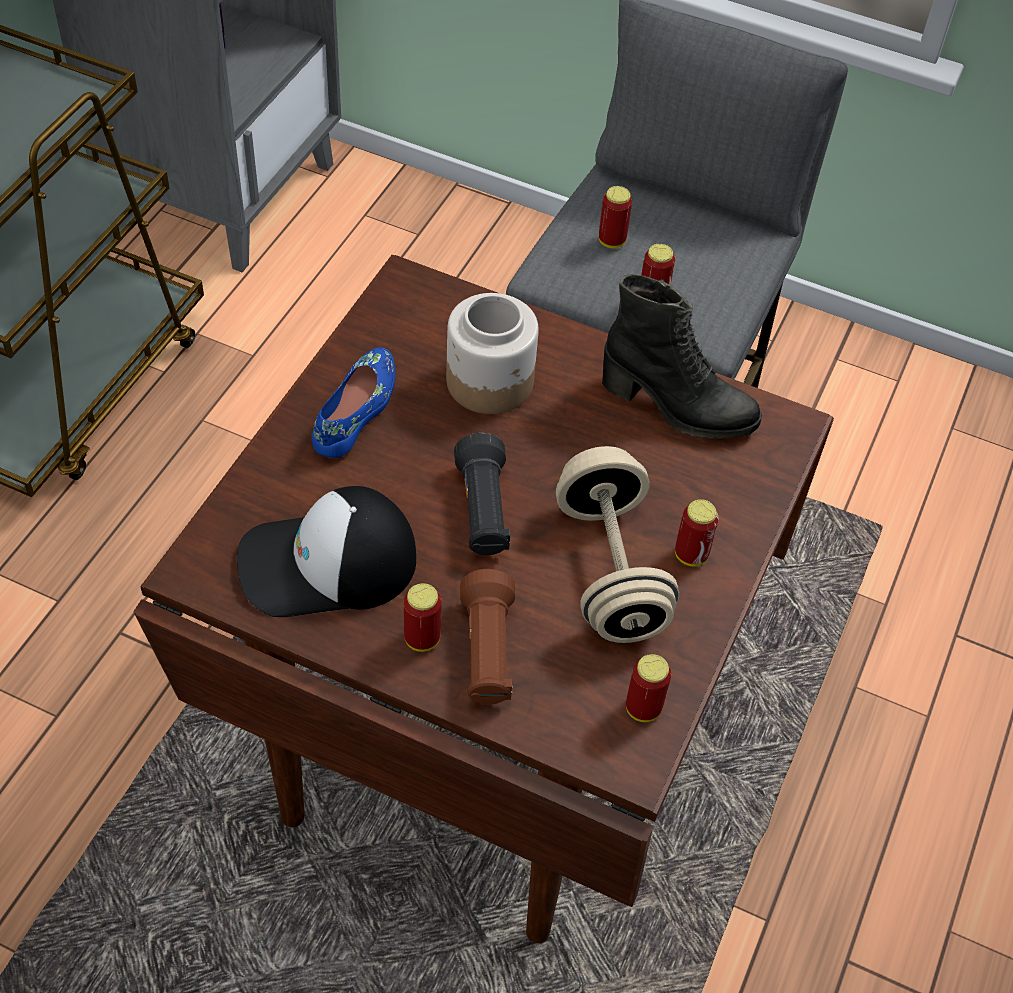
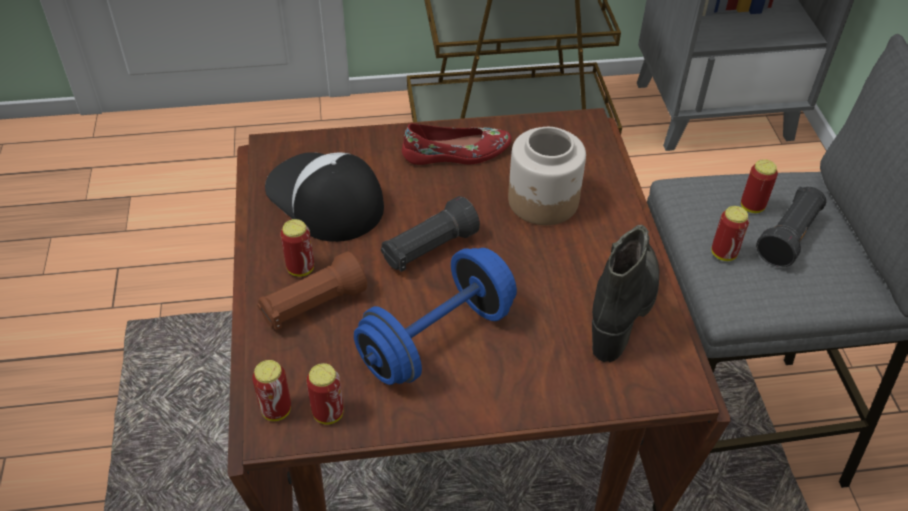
camera: 60 degrees right, 5 degrees down
(357, 410) = (457, 154): blue shoe -> red shoe
(610, 570) = (436, 339): beige dumbbell -> blue dumbbell
(668, 243) = (789, 237): none -> black flashlight
(677, 407) = (623, 308): black boot -> black boot turned 150 degrees counterclockwise
(691, 555) = (490, 379): can -> can (276, 410)

